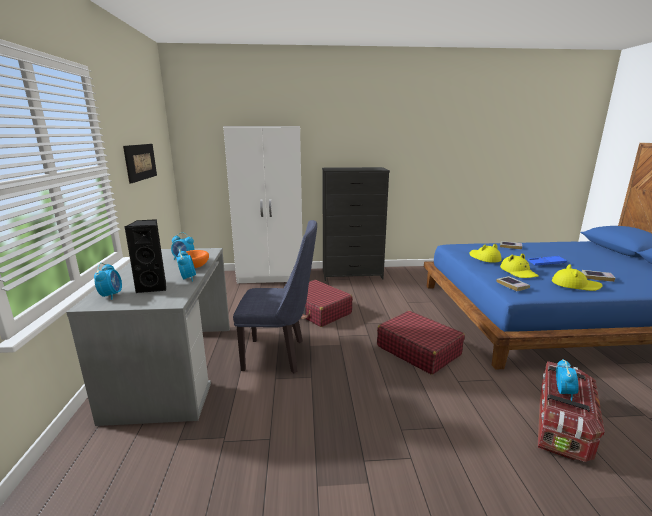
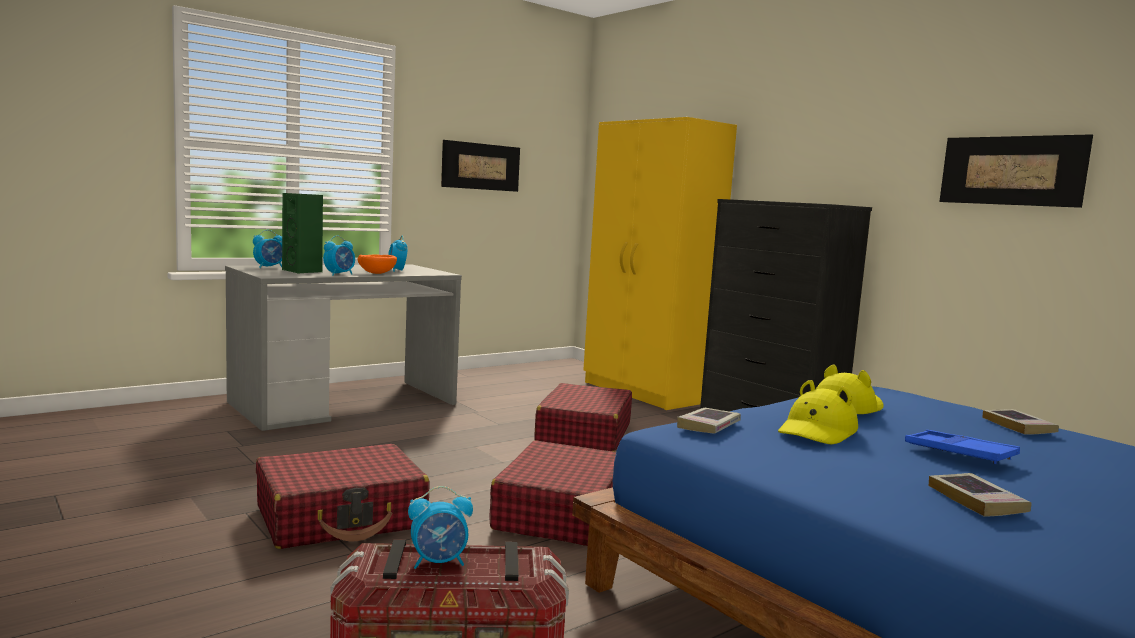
camera: 55 degrees right, 10 degrees down
(154, 287) = (303, 271): black speaker -> green speaker
(272, 276) = (645, 392): white wardrobe -> yellow wardrobe
(280, 355) = (428, 437): blue chair -> none
(392, 420) = (342, 517): none -> red suitcase
(434, 149) = (1011, 170): none -> picture
(575, 285) = (839, 474): yellow hat -> none

